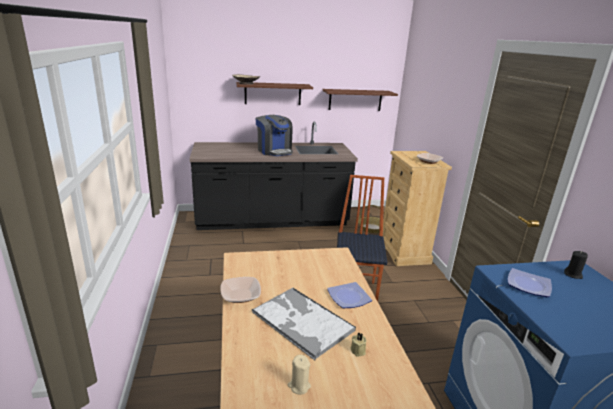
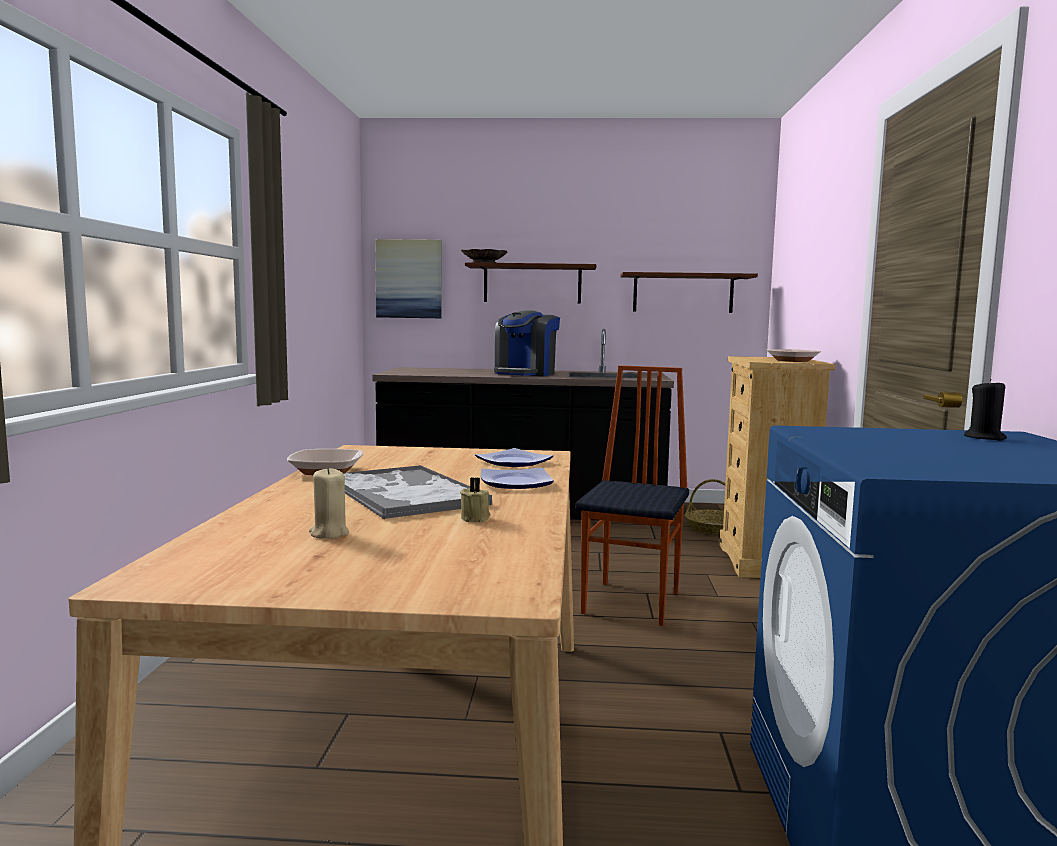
camera: 15 degrees right, 15 degrees down
(198, 89) = (409, 279): none -> picture
(274, 151) = (525, 374): coffee machine -> coffee machine turned 45 degrees clockwise
(529, 286) = (862, 439): plate -> plate (514, 463)

